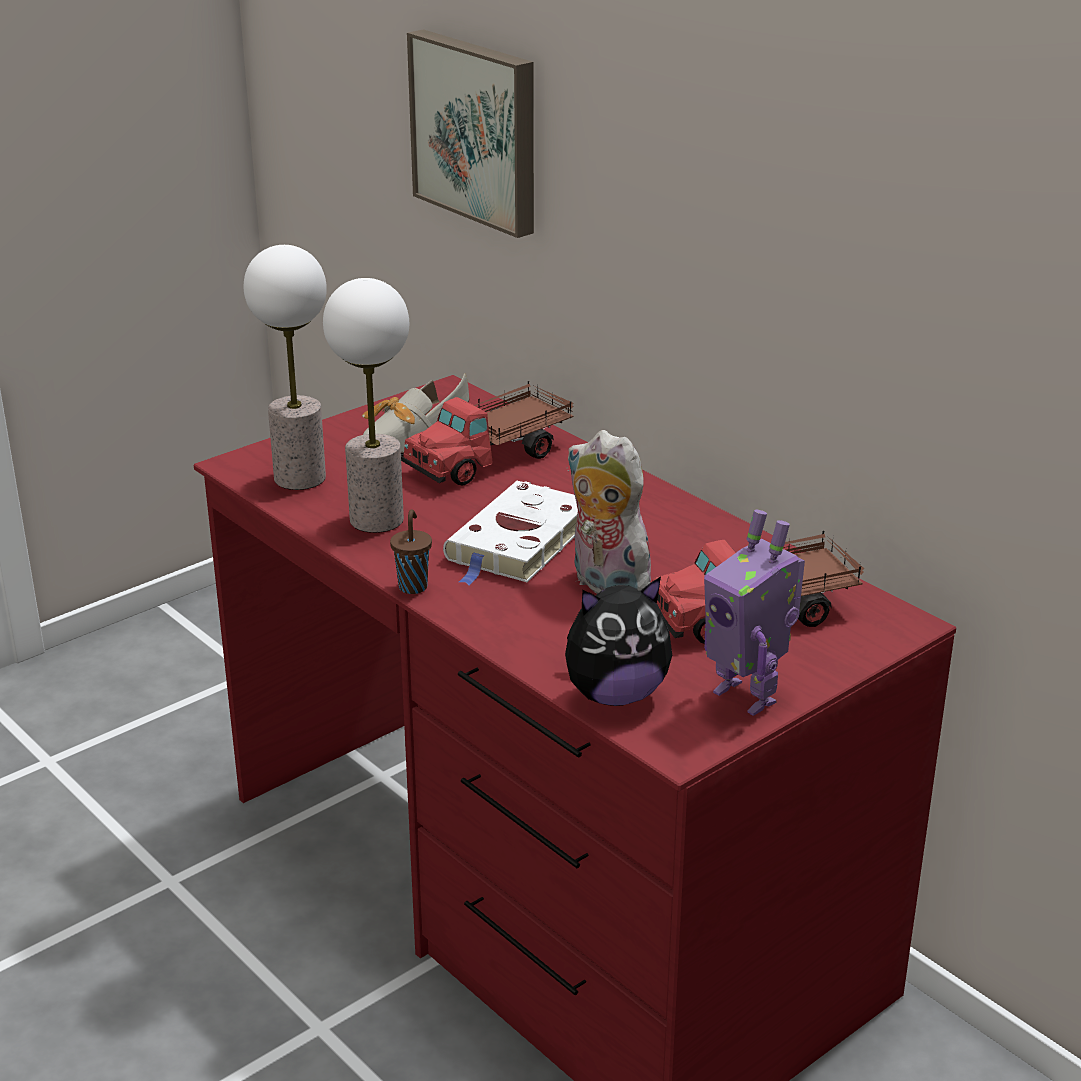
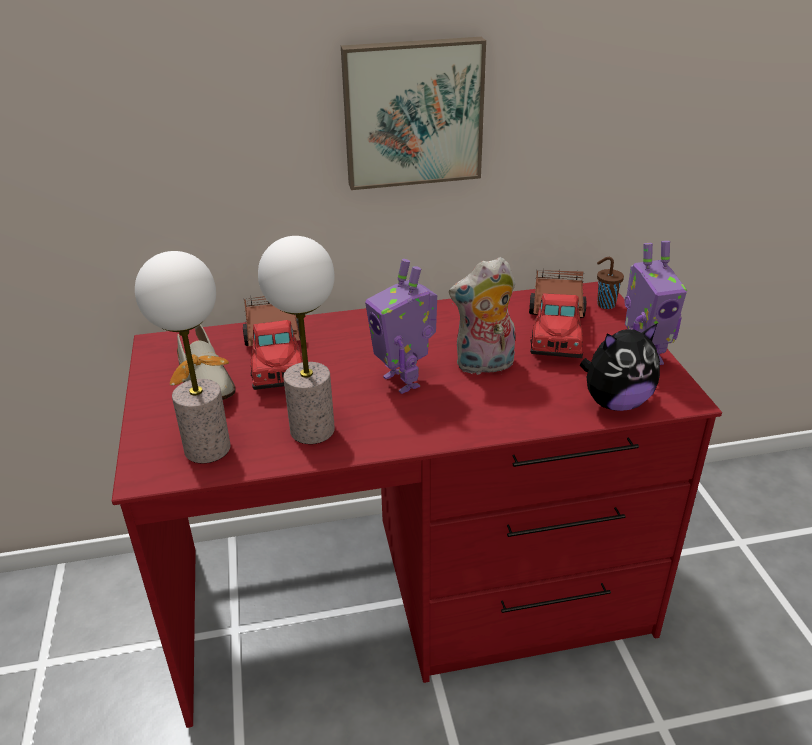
camera: 60 degrees left, 5 degrees up
(413, 586) = (423, 441): brown cup -> brown cup (605, 304)
(478, 130) = (114, 126): picture -> picture (412, 112)
(518, 543) = (403, 381): white book -> toy robot
(615, 694) = (615, 402): plush toy -> plush toy turned 60 degrees clockwise

